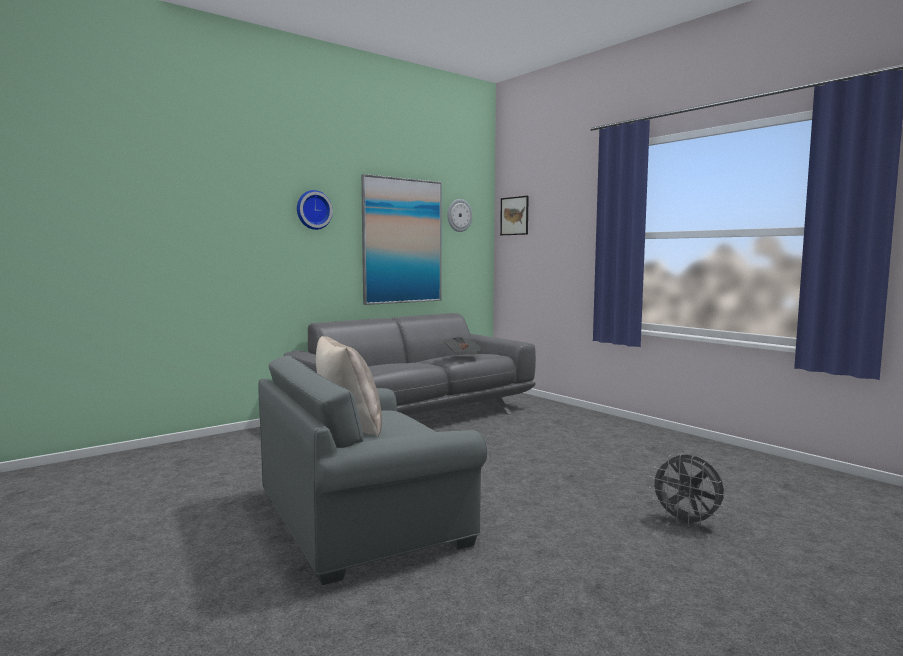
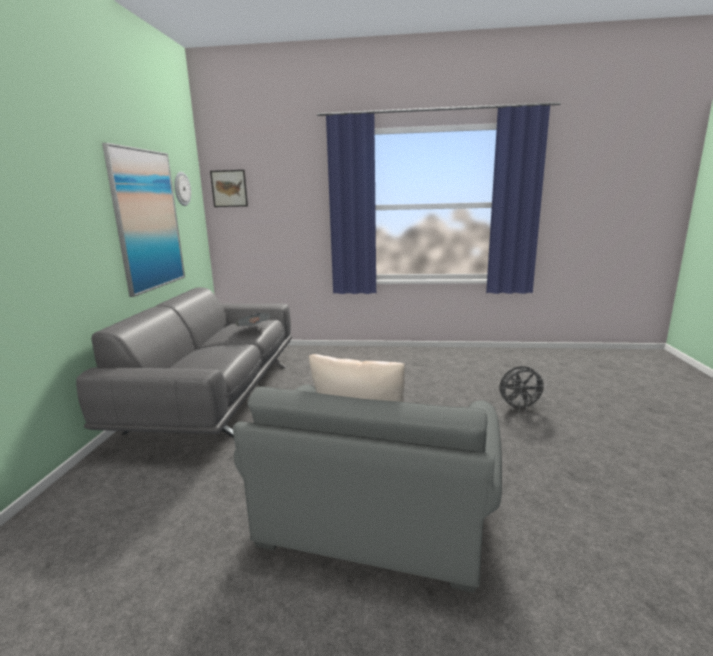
camera: 45 degrees left, 10 degrees up
(313, 210) = (64, 190): wall clock -> none

